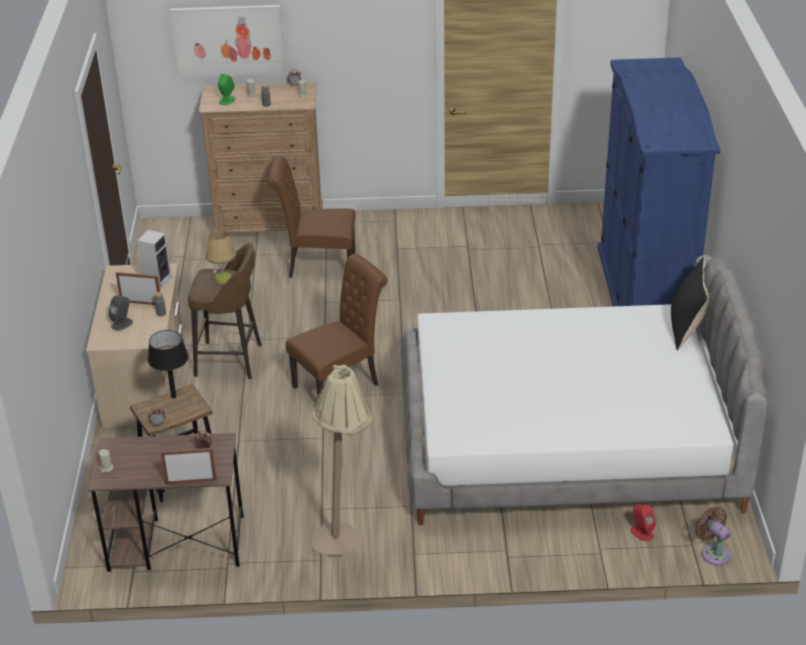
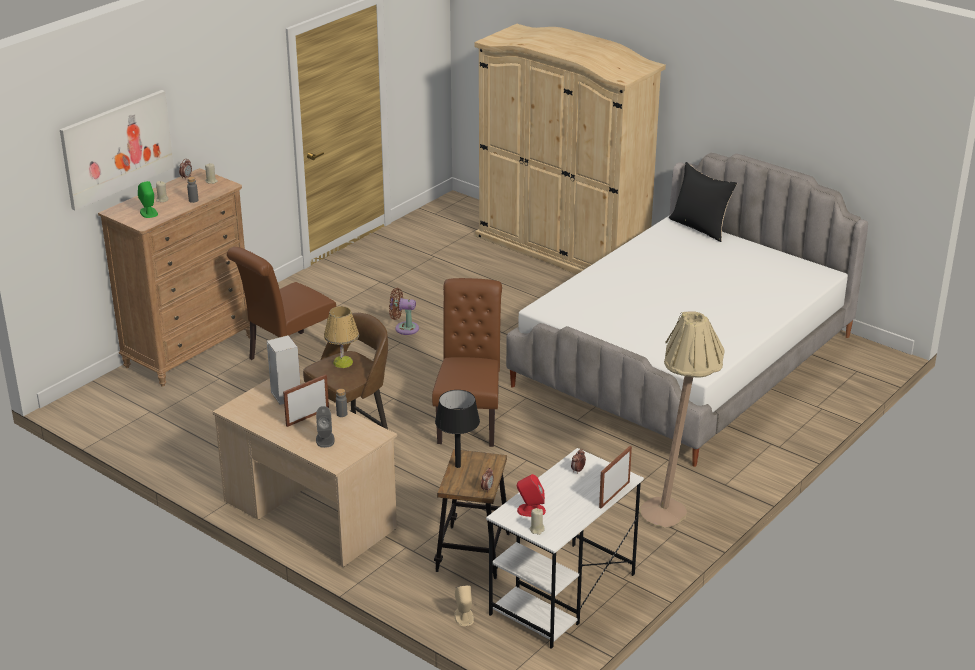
camera: 50 degrees left, 5 degrees down
(175, 543) = (562, 595): brown desk -> white desk
(641, 532) = (820, 382): red speaker -> red speaker (530, 510)
(644, 295) = (563, 249): blue wardrobe -> beige wardrobe
(713, 552) = (873, 367): brown fan -> brown fan (404, 328)

